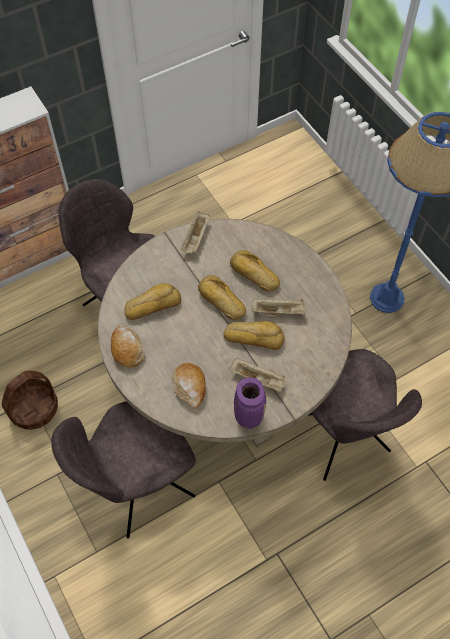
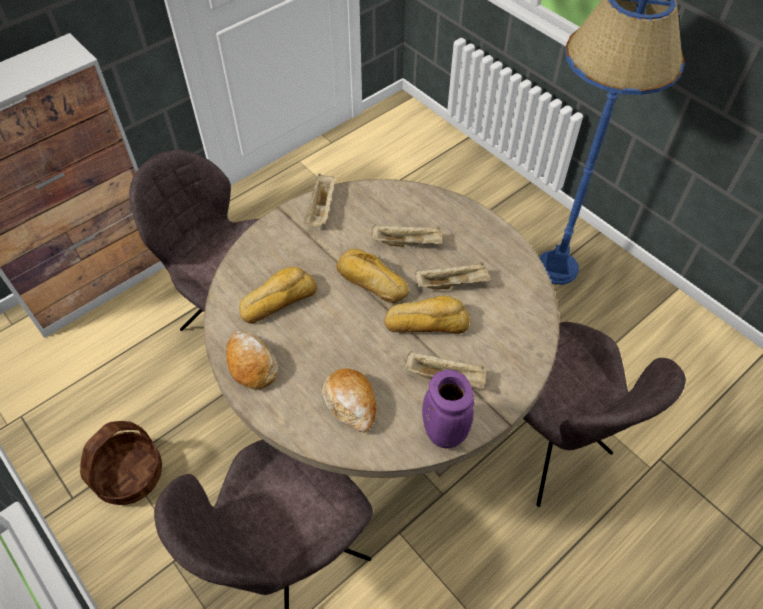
camera: 10 degrees left, 5 degrees down
(253, 274) = (407, 242): bread -> beige tray

